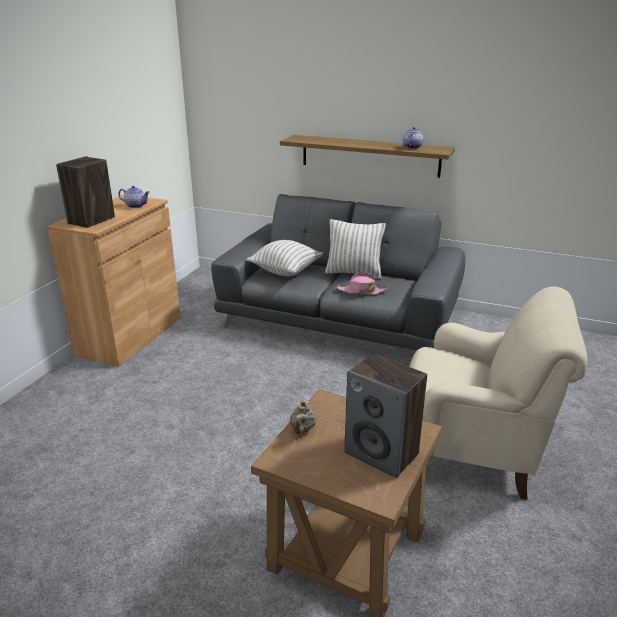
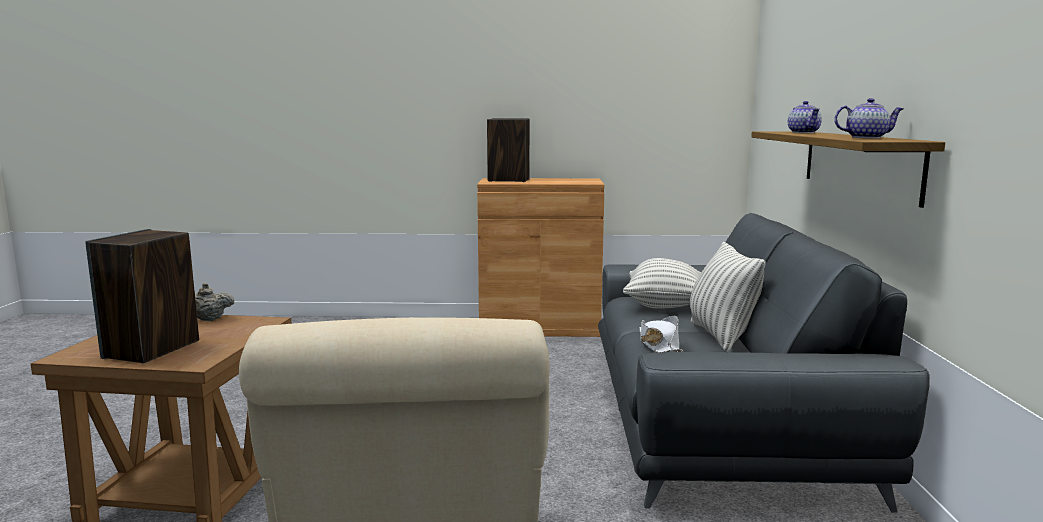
camera: 70 degrees right, 15 degrees down
(136, 206) = (568, 182): teapot -> teapot (804, 132)
(361, 291) = (659, 345): pink hat -> white hat

